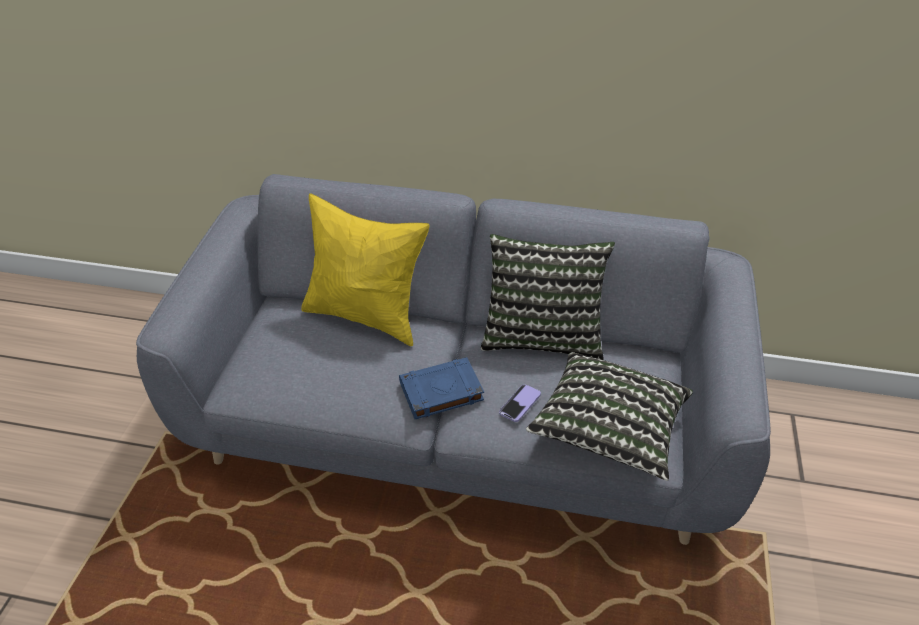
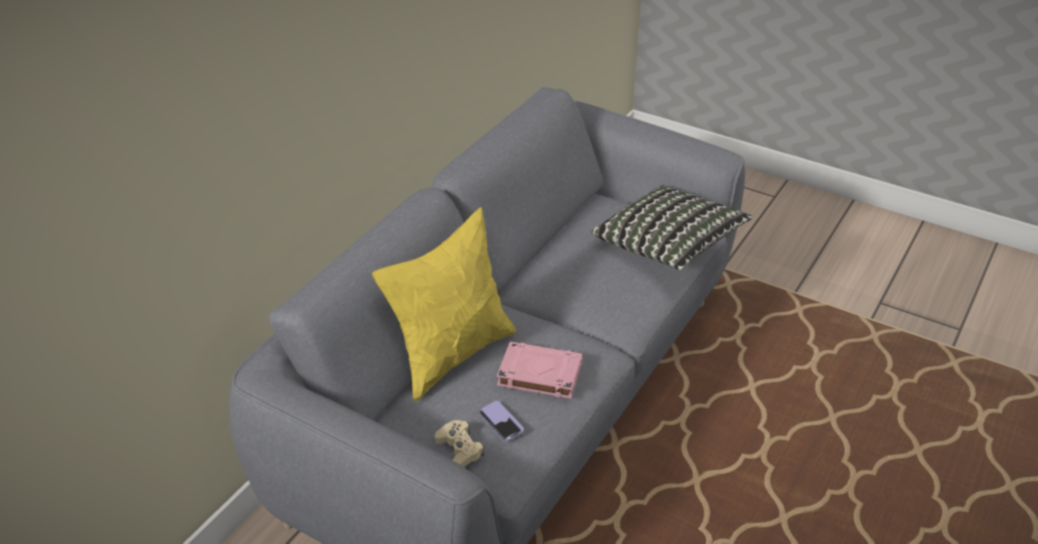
camera: 70 degrees left, 5 degrees down
(255, 351) = (459, 449): none -> beige game controller
(359, 375) = (538, 374): none -> pink book
(440, 392) = (585, 327): blue book -> none
(520, 404) = (622, 283): phone -> phone (501, 422)
(542, 334) = (543, 250): pillow -> none

